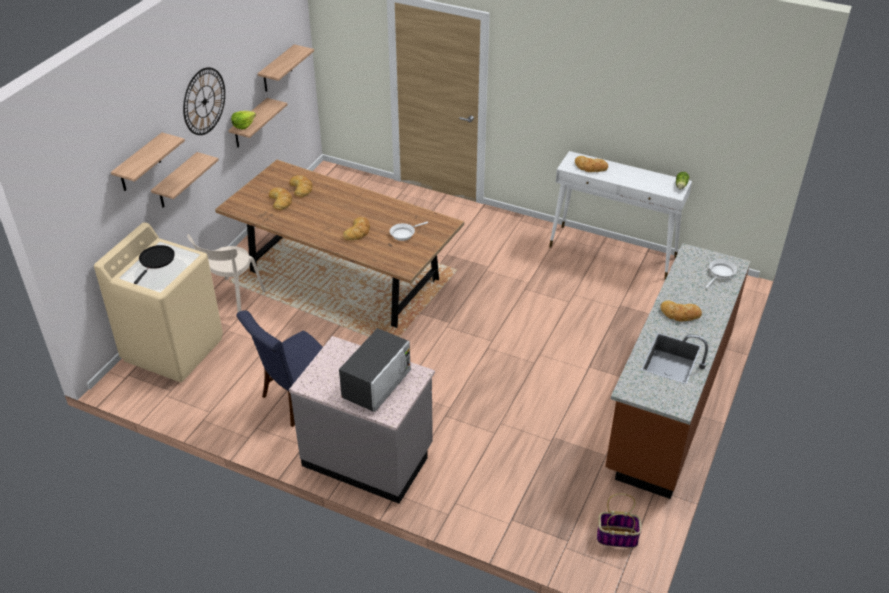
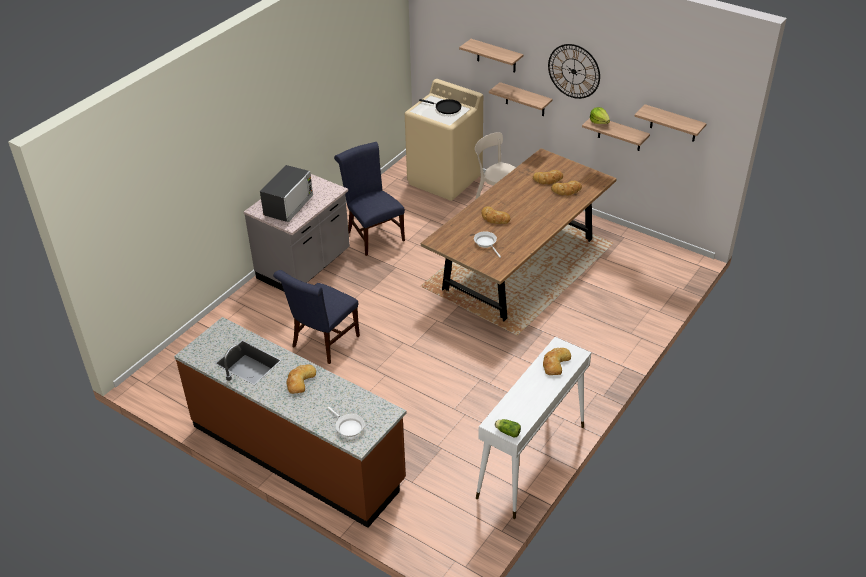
camera: 100 degrees right, 0 degrees up
(377, 384) = (289, 205): microwave -> microwave turned 105 degrees counterclockwise
(505, 412) = (323, 343): none -> blue chair
(617, 537) = (174, 386): basket -> none

